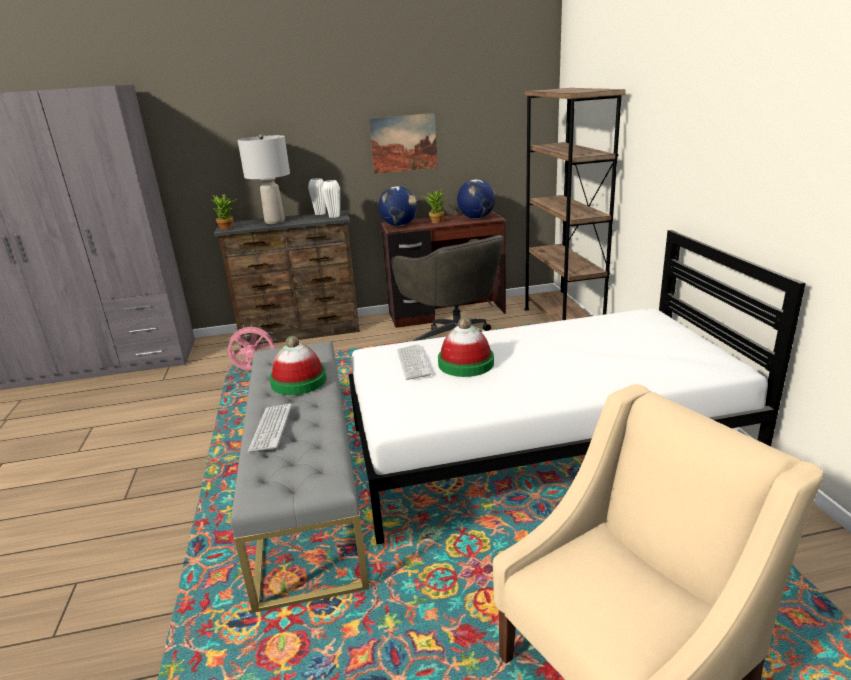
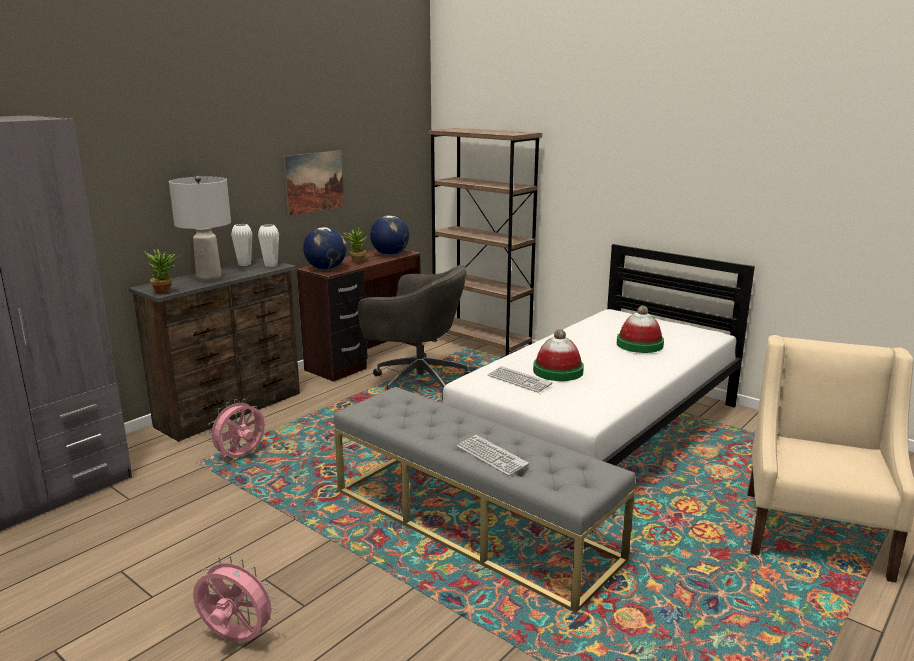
camera: 40 degrees left, 5 degrees down
(64, 502) = (235, 639): none -> pink fan
(299, 381) = (440, 420): hat -> hat (639, 344)

